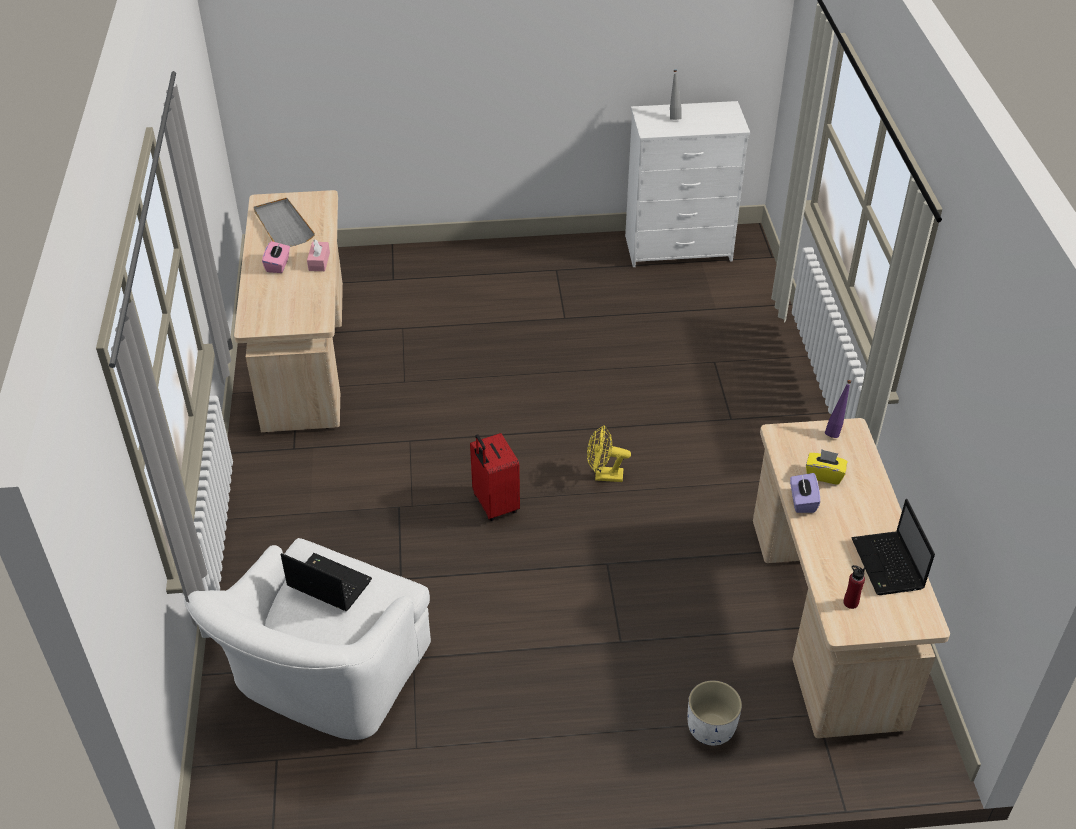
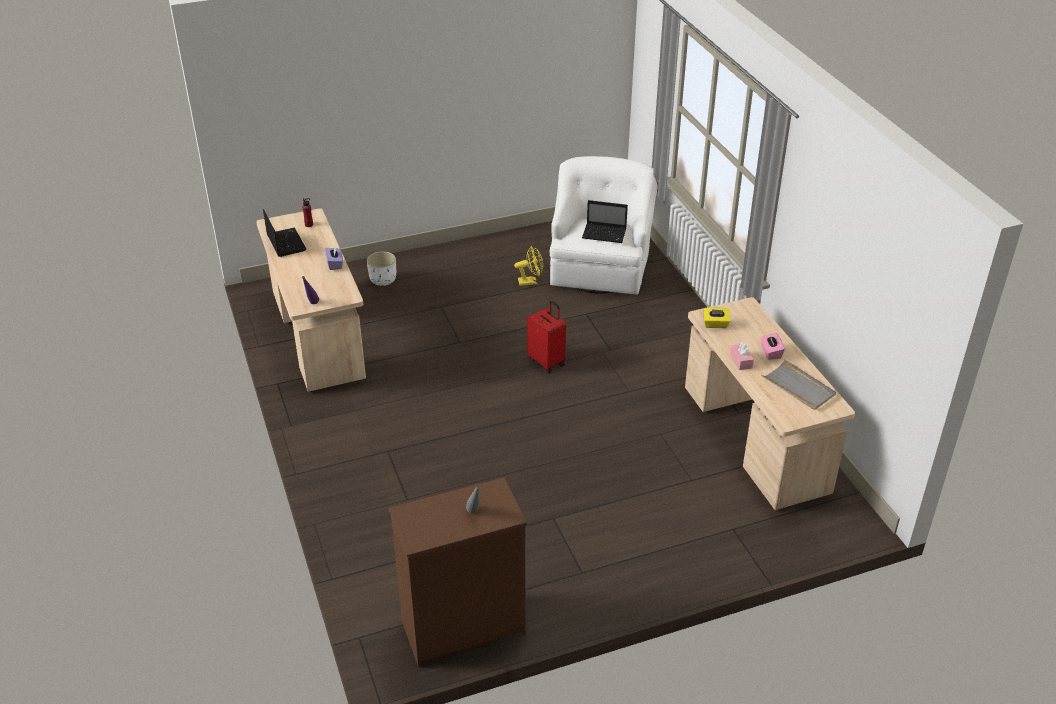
camera: 165 degrees right, 5 degrees down
(604, 476) = (477, 392): yellow fan -> yellow fan (531, 281)
(679, 248) = (461, 628): white dresser -> brown dresser
(824, 475) = (320, 279): yellow tissue box -> yellow tissue box (715, 324)

